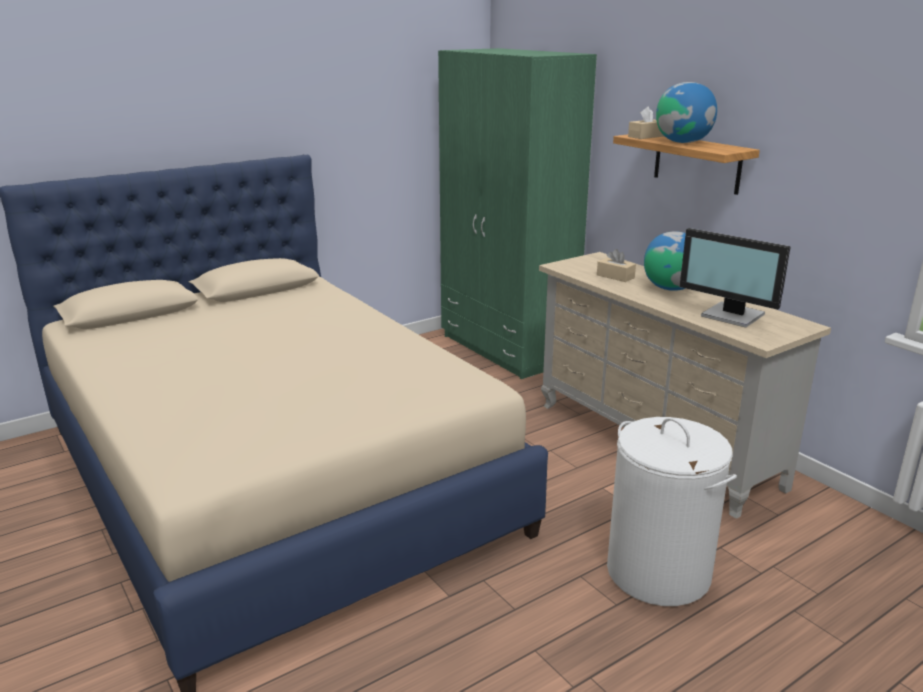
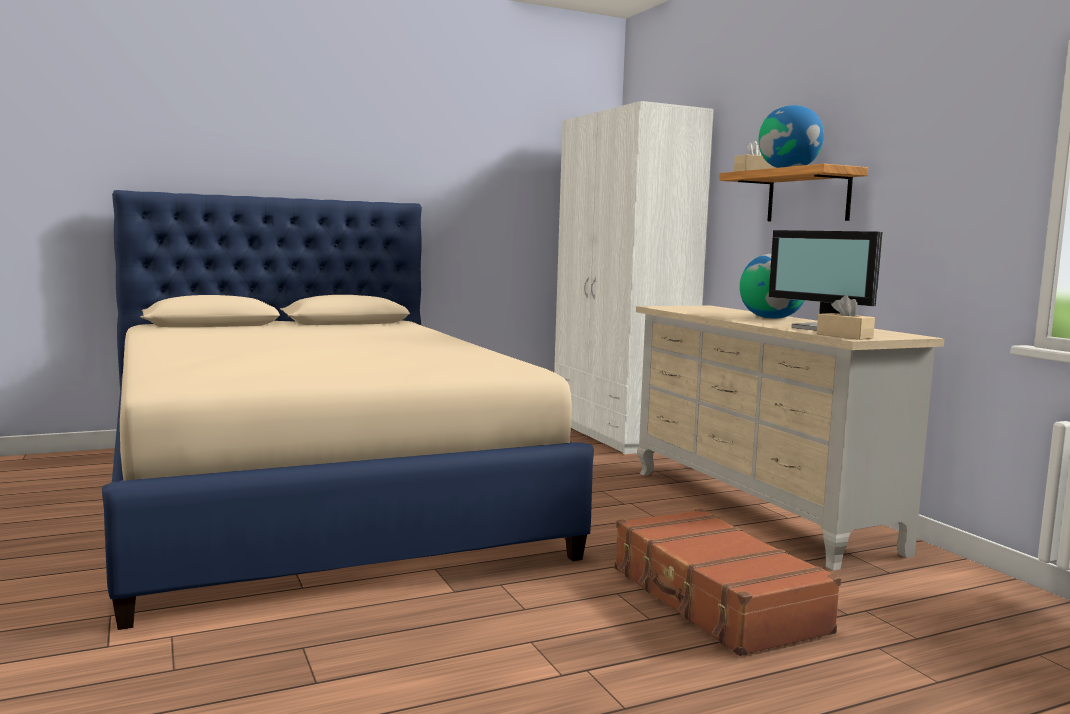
camera: 10 degrees right, 15 degrees down
(506, 349) = (618, 434): green wardrobe -> white wardrobe
(615, 276) = (714, 312): beige tissue box -> beige tissue box (844, 336)
(659, 572) = (715, 600): white laundry basket -> brown suitcase

